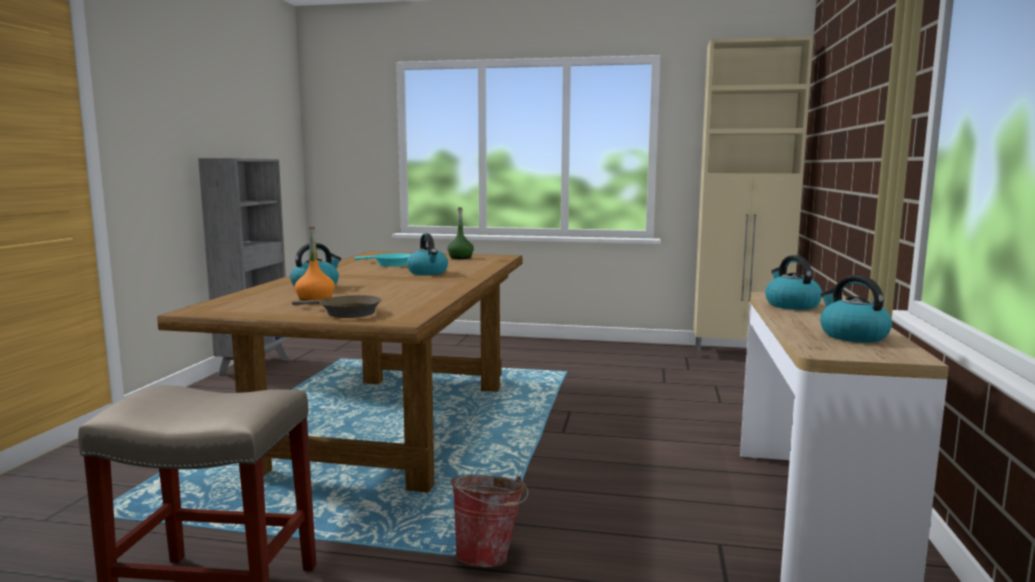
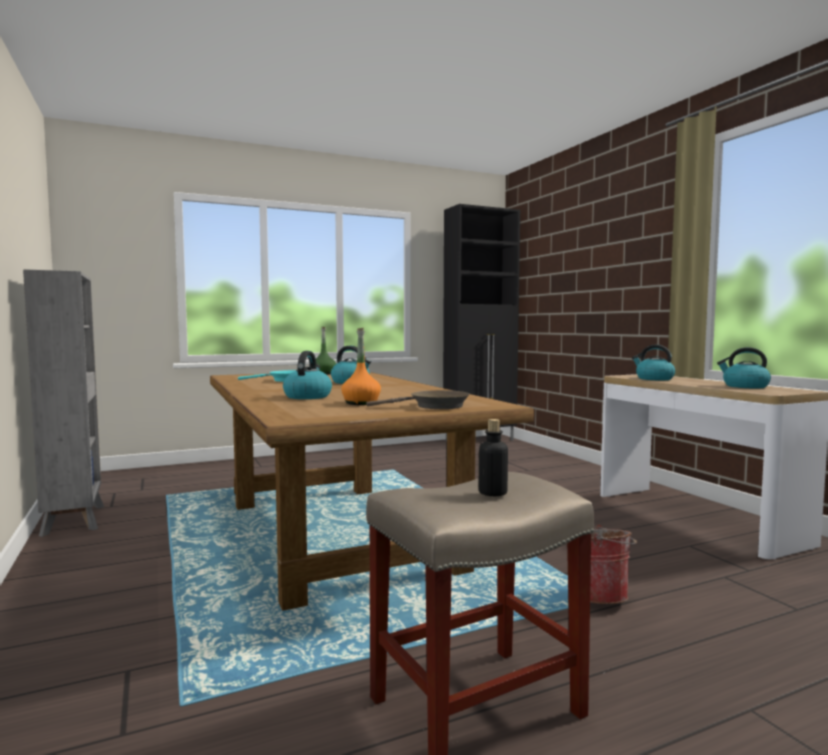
camera: 35 degrees left, 5 degrees down
(203, 405) = (493, 493): none -> bottle
(740, 354) = (480, 440): beige cabinet -> black cabinet

